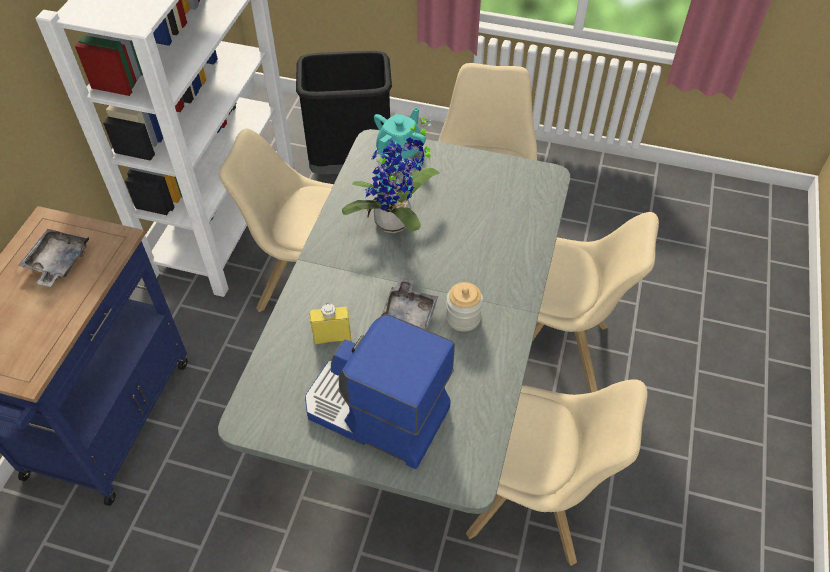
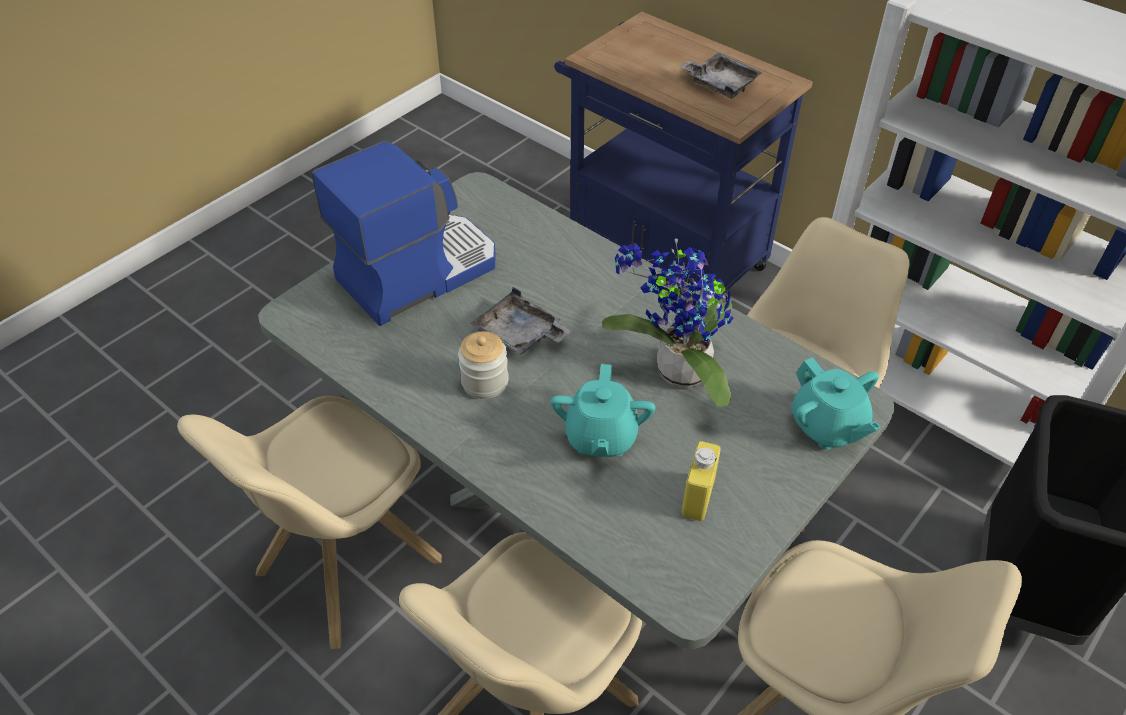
camera: 115 degrees right, 5 degrees down
(332, 337) = (533, 267): yellow bottle -> yellow bottle (698, 497)
(470, 243) = (601, 437): none -> turquoise teapot

